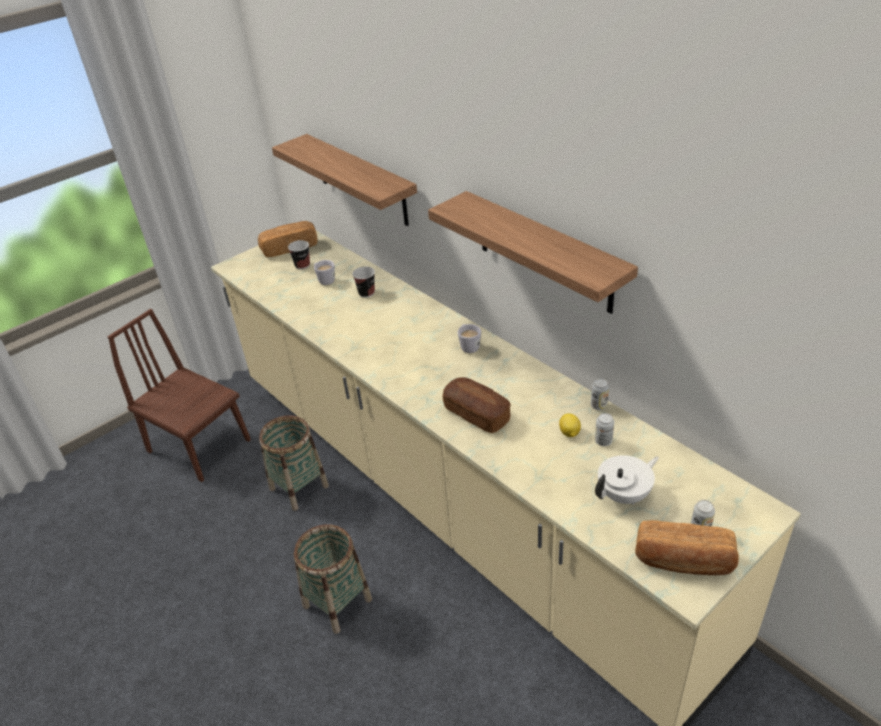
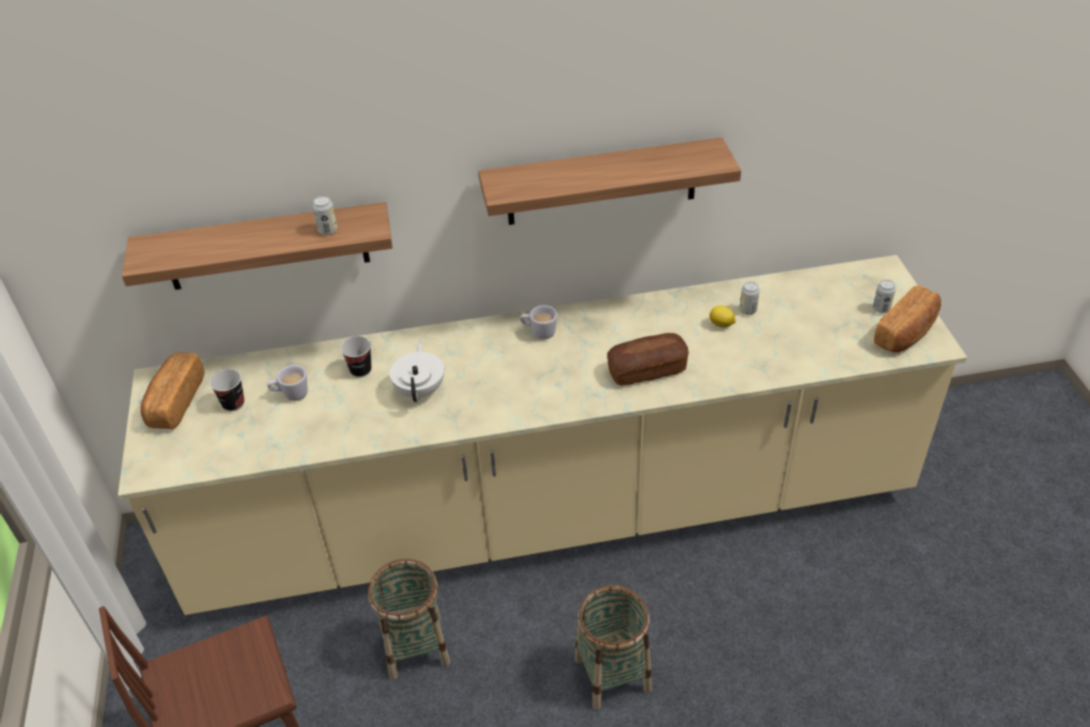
camera: 60 degrees left, 5 degrees up
(599, 406) = (701, 292): can -> can (328, 230)
(624, 495) = (818, 328): white teapot -> white teapot (420, 390)

